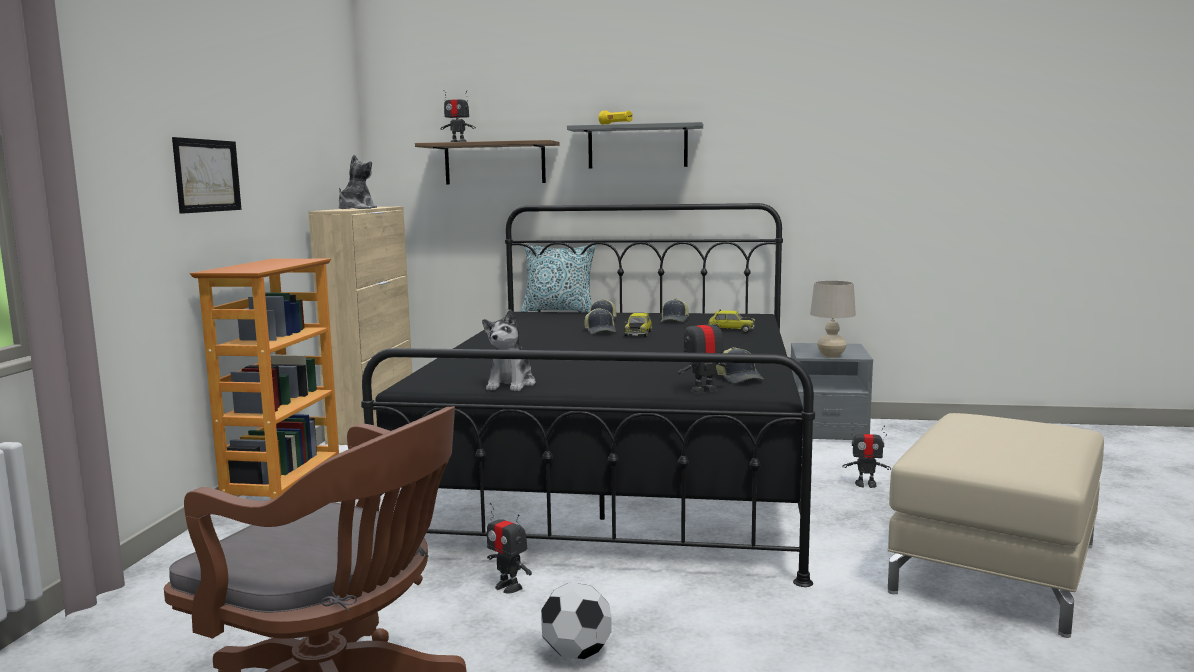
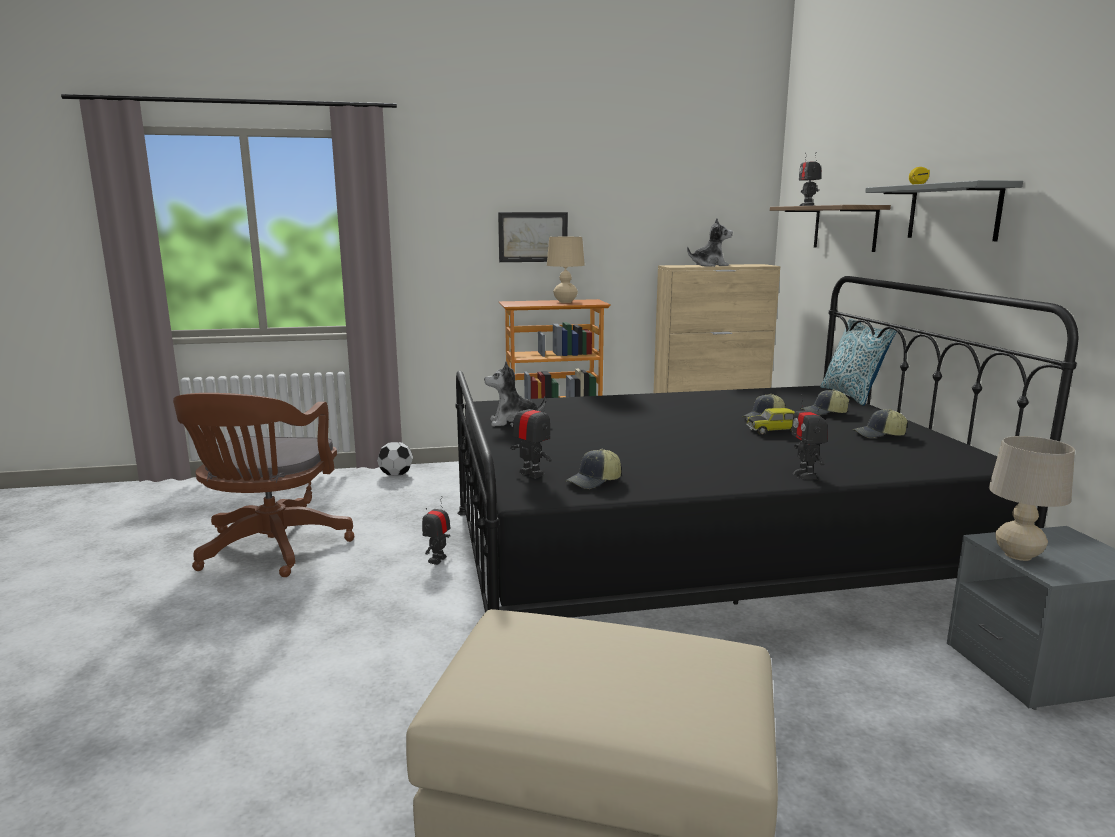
camera: 70 degrees right, 5 degrees up
(271, 263) = (565, 302): none -> beige table lamp
(576, 654) = (346, 600): football -> football (396, 475)
(731, 330) = (858, 461): toy car -> none
(866, 484) = (825, 714): toy robot -> toy robot (805, 475)

